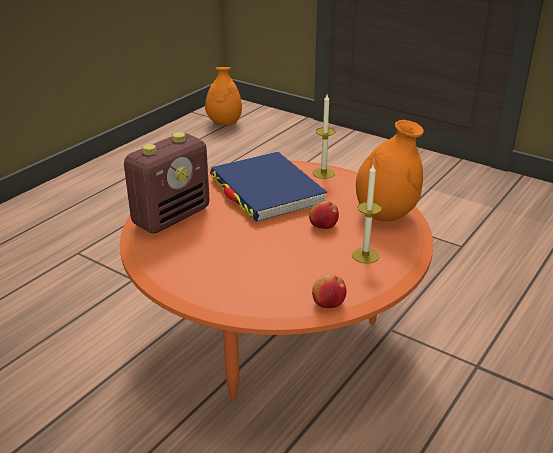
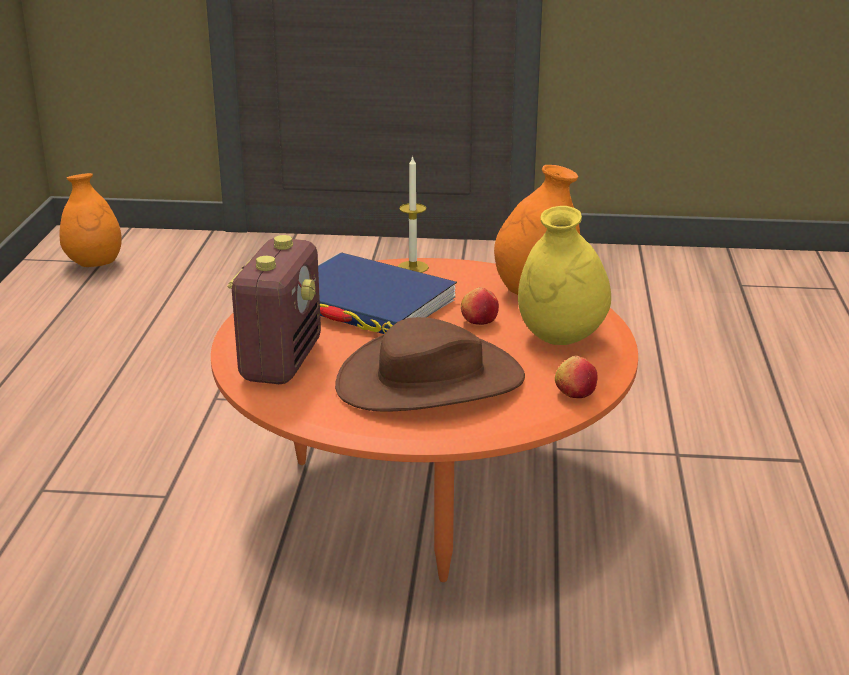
camera: 30 degrees left, 5 degrees down
(242, 260) = (430, 382): none -> brown hat
(365, 255) = (560, 339): candle -> yellow vase

